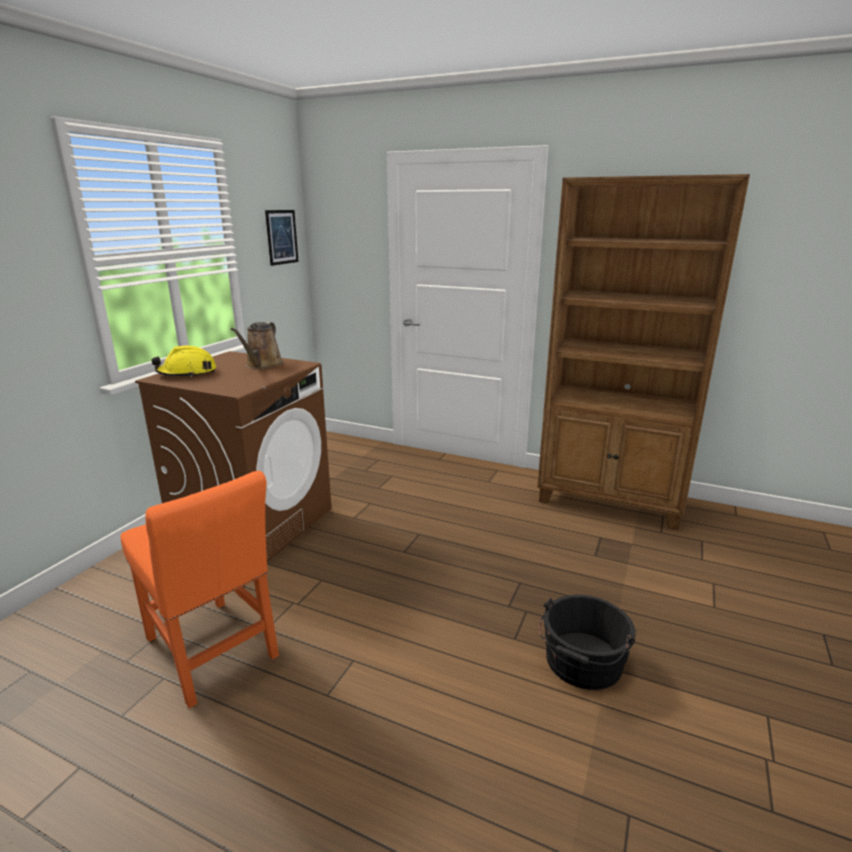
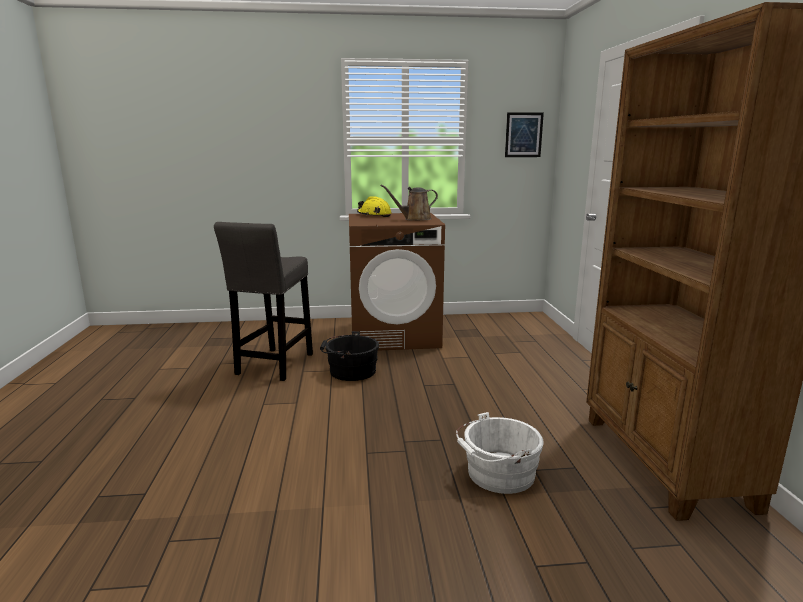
camera: 60 degrees right, 5 degrees down
(213, 652) = (273, 366): orange chair -> grey stool
(582, 664) = (363, 489): black bucket -> black bucket (349, 371)
(593, 575) = (497, 474): none -> white bucket

